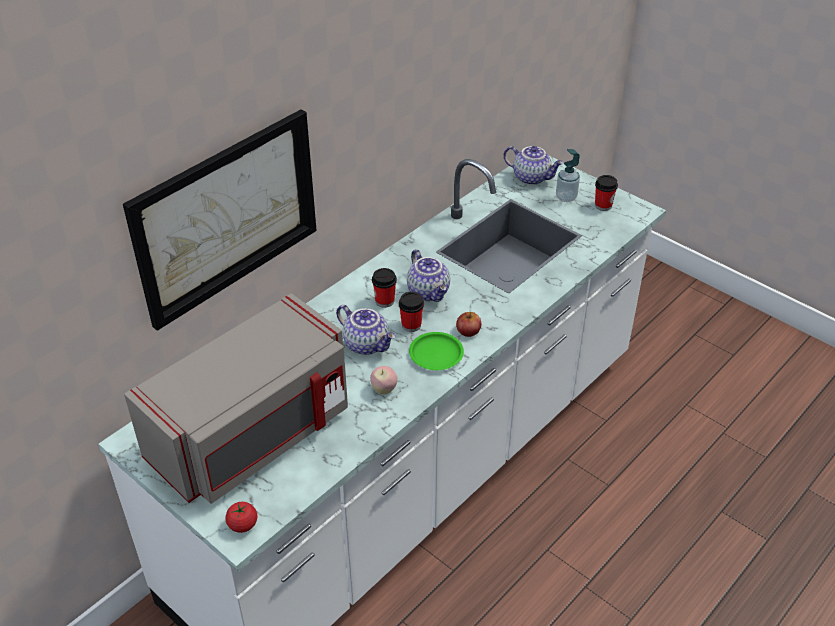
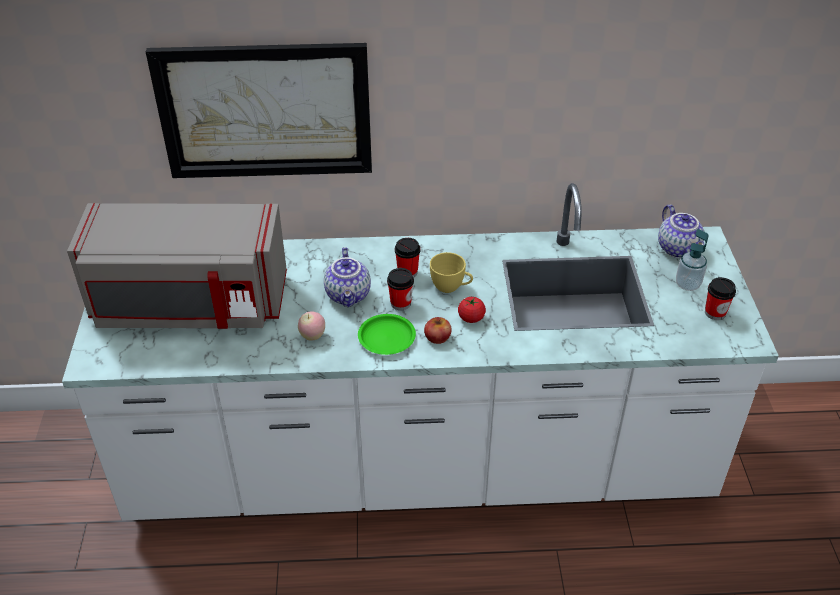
camera: 45 degrees right, 0 degrees up
(243, 524) = (101, 358): tomato -> tomato (471, 318)
(429, 292) = (451, 287): teapot -> yellow cup

